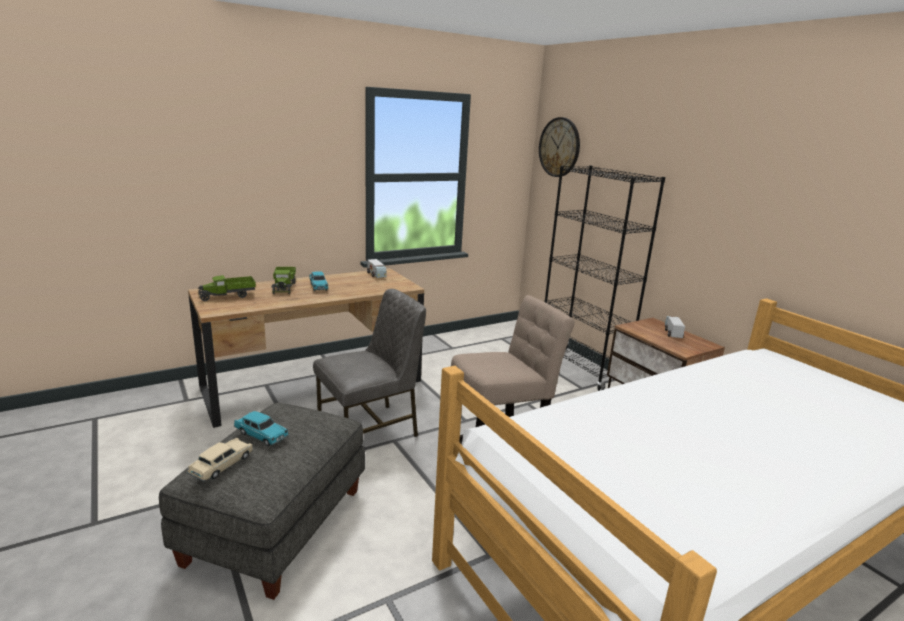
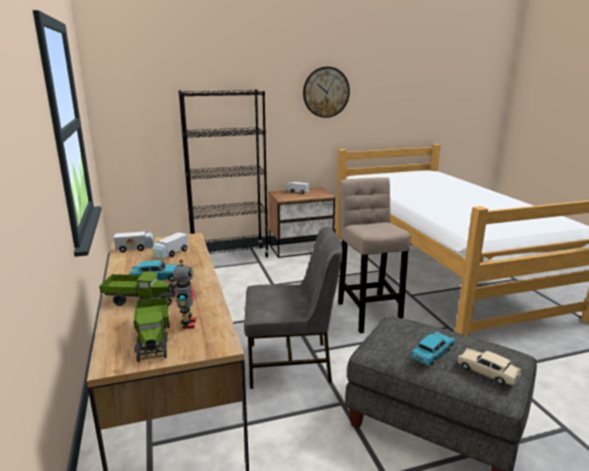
camera: 75 degrees left, 0 degrees up
(245, 301) = (187, 324): none -> toy robot
(369, 285) = (171, 253): none -> toy truck
(370, 430) = (291, 363): grey chair -> grey chair turned 105 degrees clockwise
(559, 147) = (126, 79): wall clock -> wall clock (326, 92)

